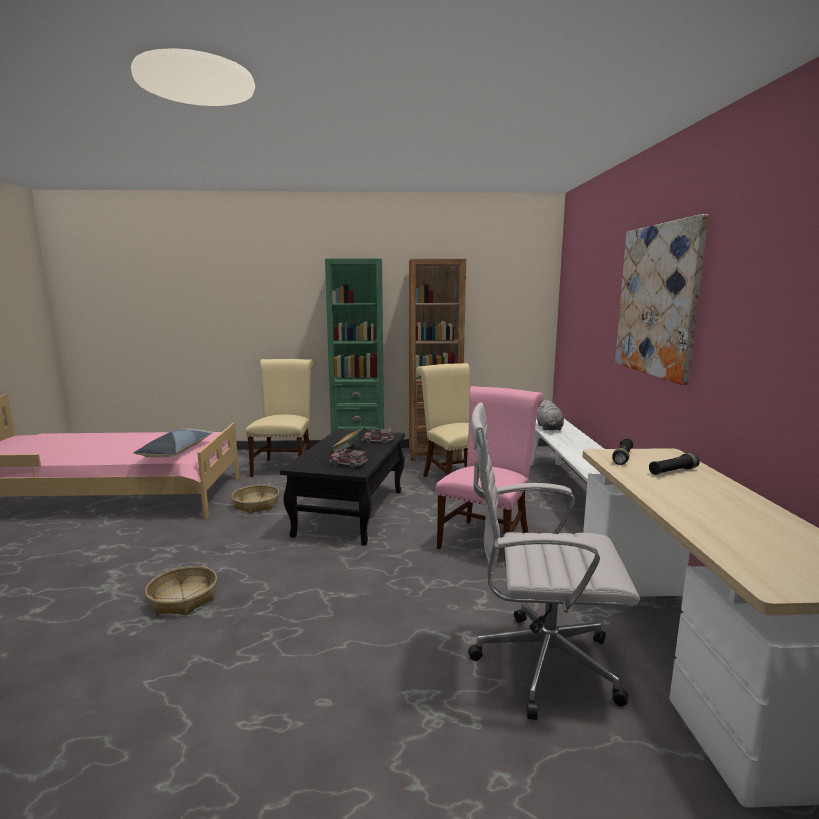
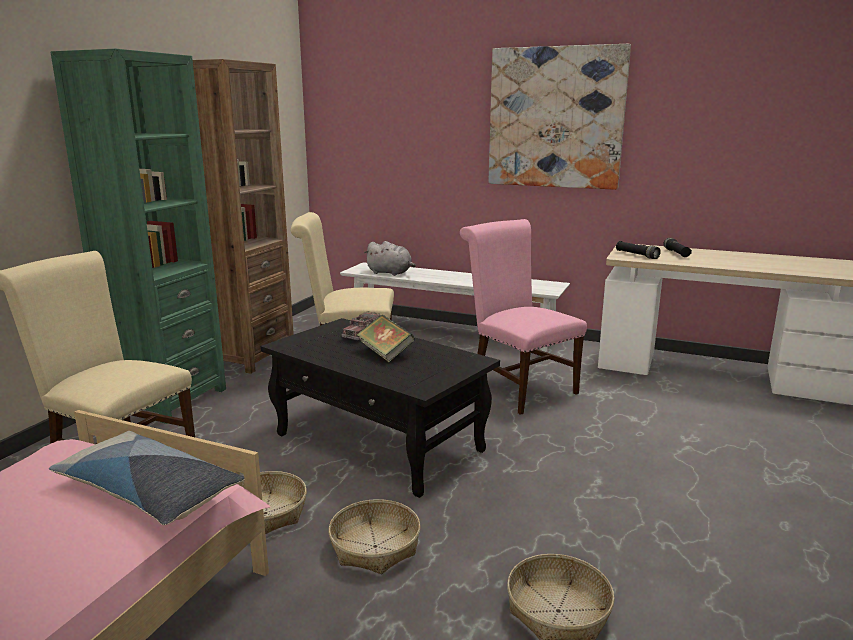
camera: 65 degrees left, 5 degrees up
(235, 536) = (375, 546): none -> basket
(348, 464) = (443, 361): toy truck -> none
(538, 664) = (731, 421): white office chair -> none

